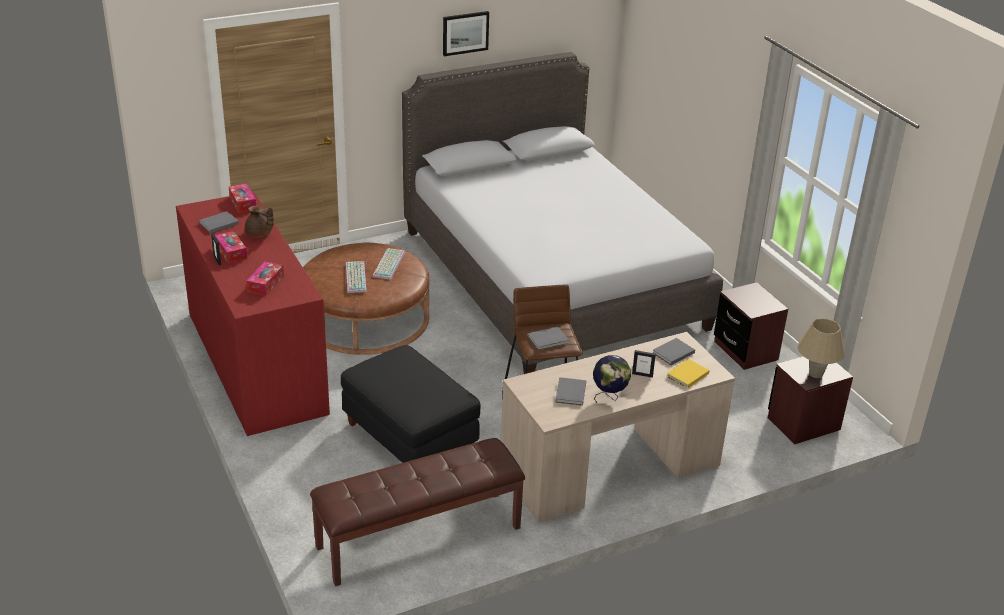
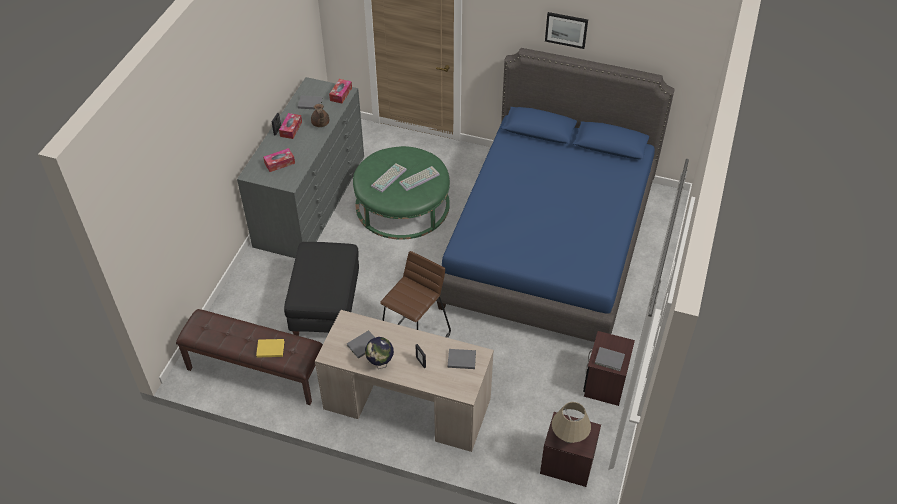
camera: 45 degrees right, 15 degrees up
(256, 362) = (311, 200): red dresser -> grey dresser
(365, 317) = (402, 204): brown ottoman -> green ottoman
(549, 340) = (407, 299): grey book -> grey book (610, 360)
(551, 278) = (549, 243): grey bed -> blue bed
(686, 375) = (446, 381): yellow book -> yellow book (269, 348)

